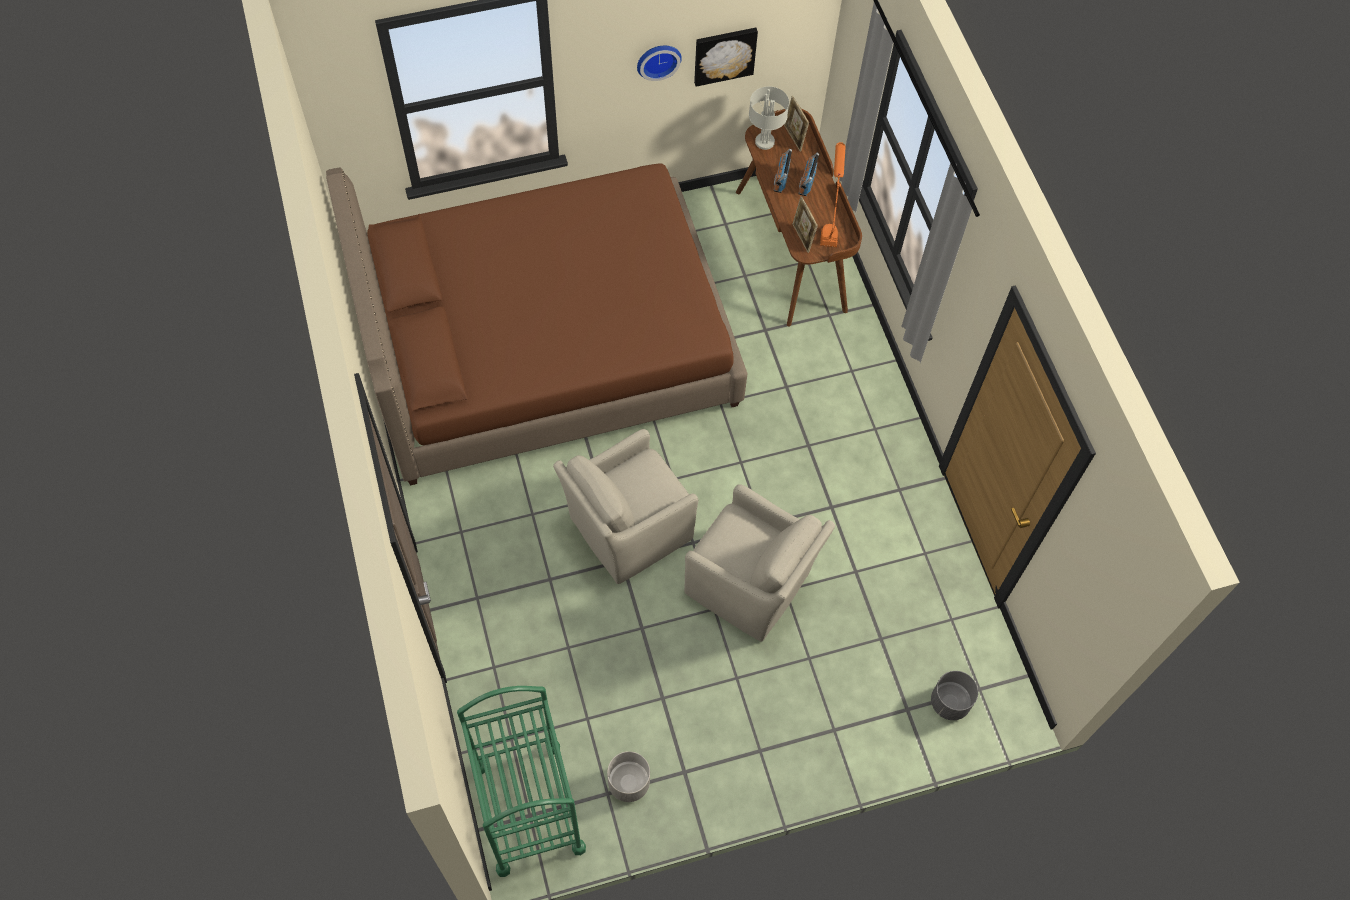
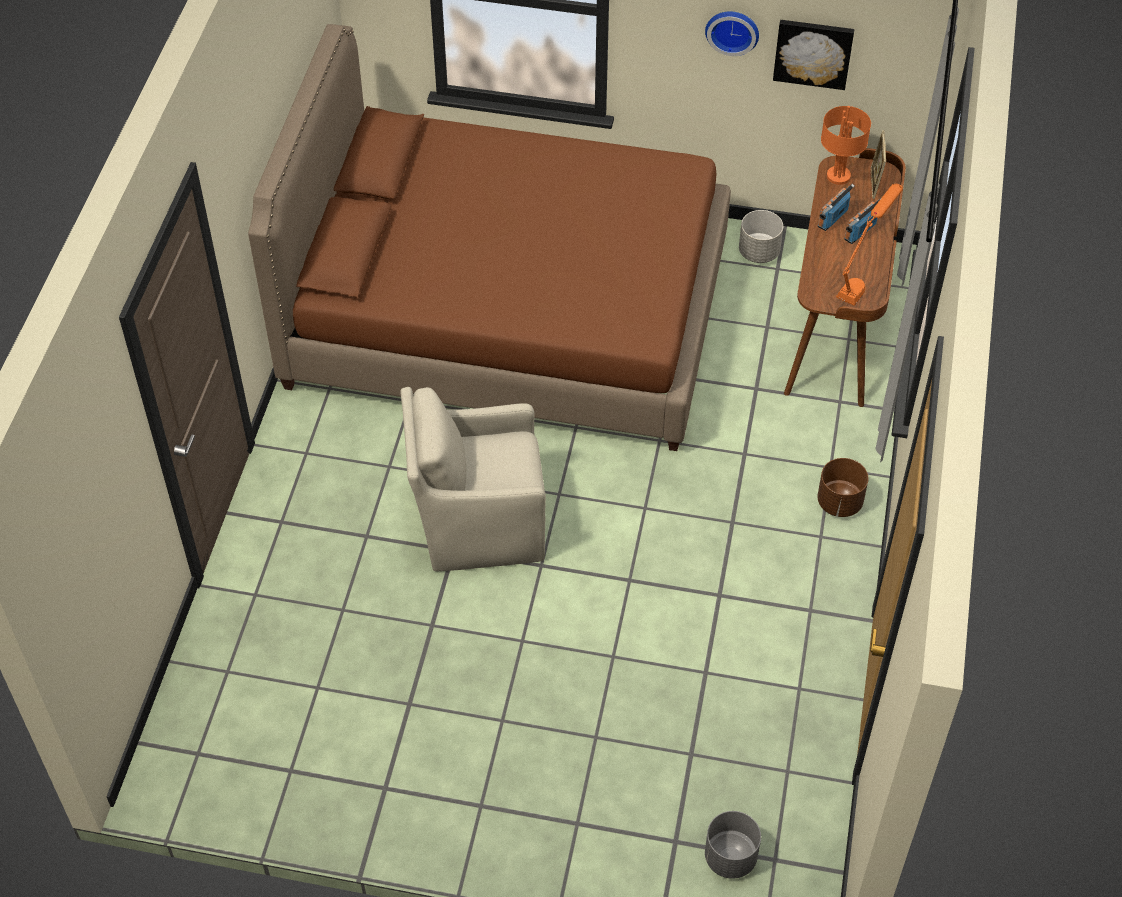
camera: 30 degrees right, 10 degrees down
(528, 808) = (201, 745): green cart -> none
(628, 782) = (319, 770): grey planter -> grey planter (758, 252)
(750, 586) = (576, 636): beige armchair -> none
(765, 142) = (839, 176): grey table lamp -> orange table lamp
(802, 238) = (820, 283): picture frame -> none
(873, 396) = (840, 502): none -> brown planter

